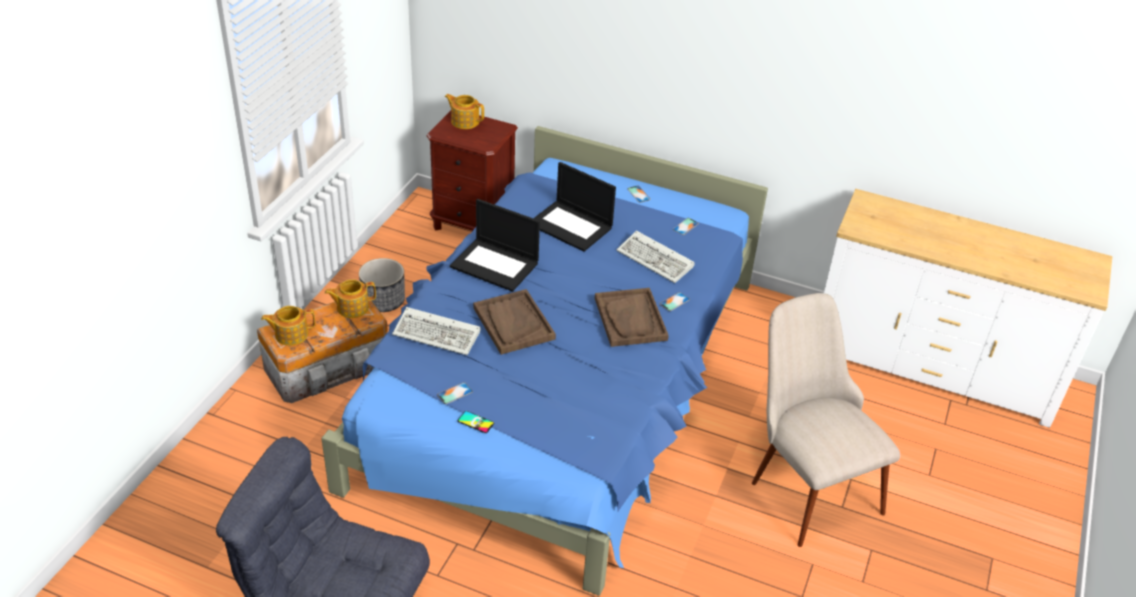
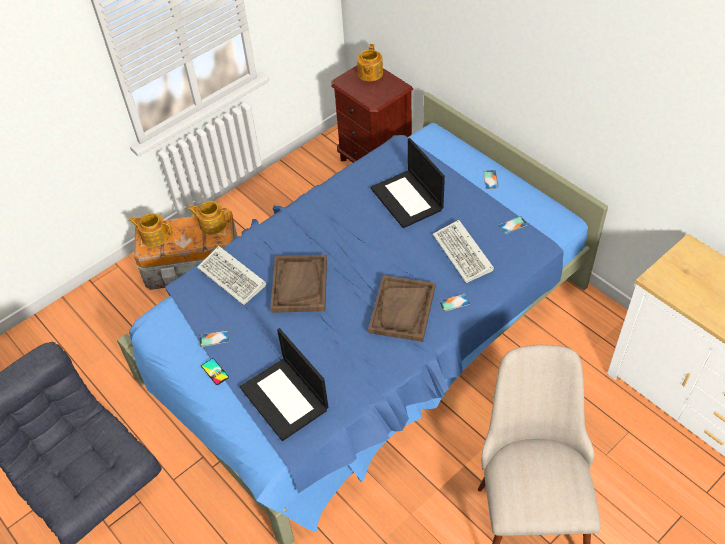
camera: 30 degrees right, 10 degrees up
(383, 301) = (265, 217): planter -> none
(464, 121) = (369, 74): teapot -> teapot turned 135 degrees counterclockwise
(496, 265) = (319, 222): laptop -> laptop (285, 398)

